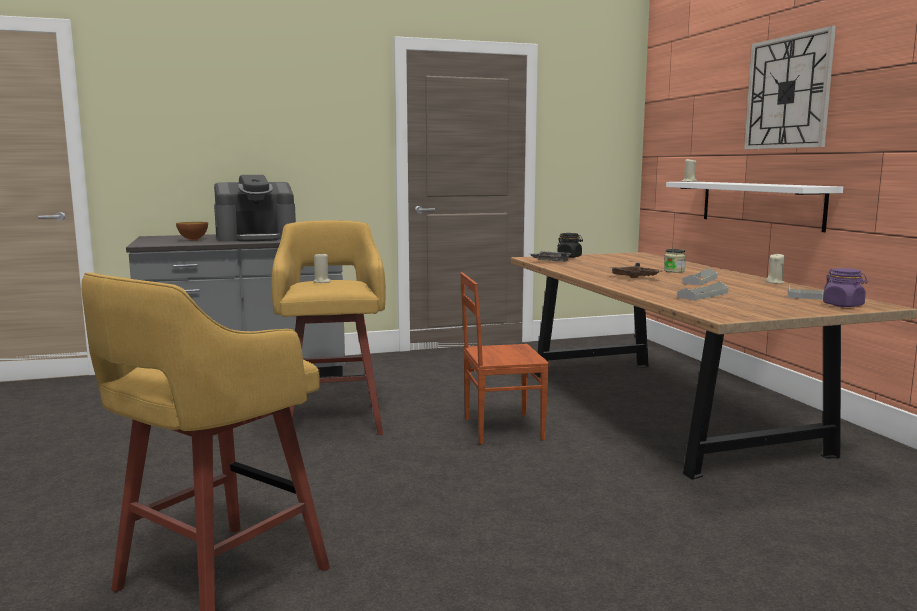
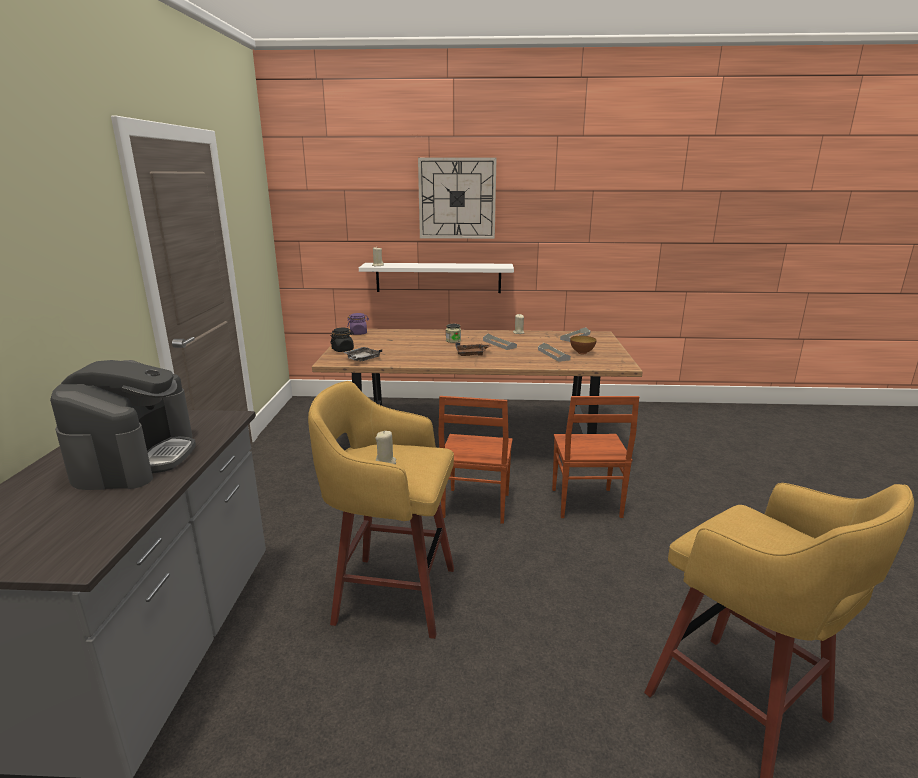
camera: 70 degrees left, 10 degrees up
(193, 240) = (72, 510): bowl -> bowl (582, 353)
(570, 481) = (585, 504): none -> brown chair
(843, 305) = (598, 339): purple jar -> purple jar (358, 333)

